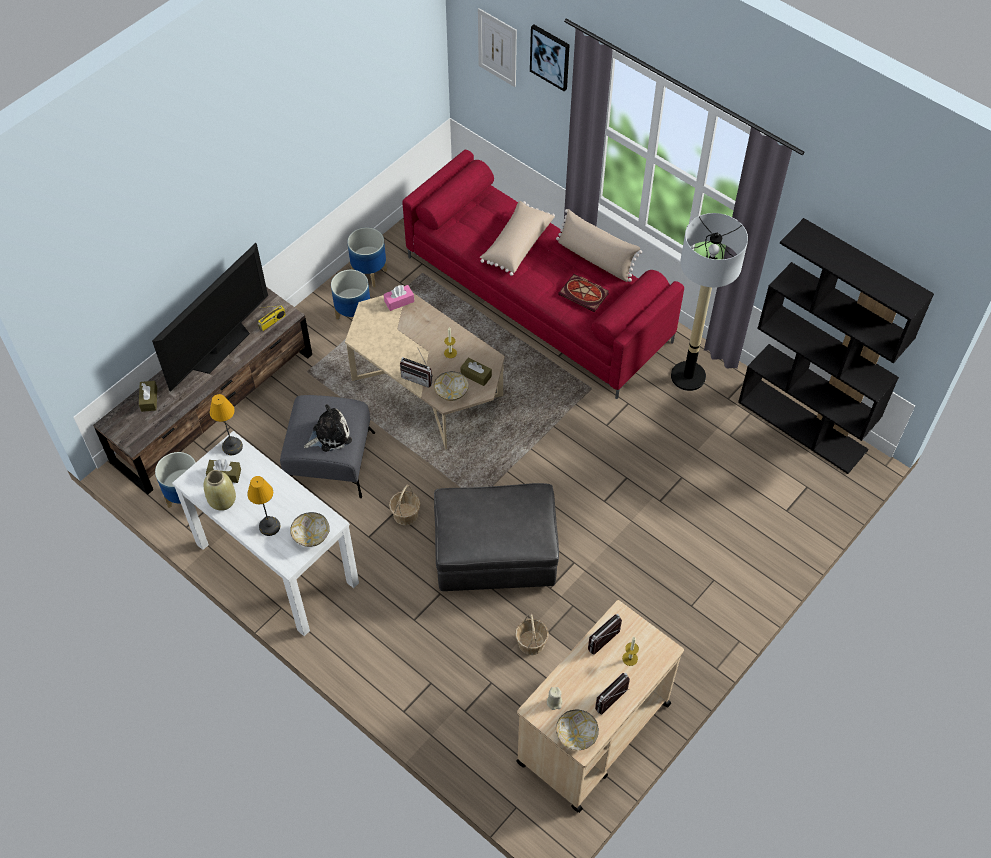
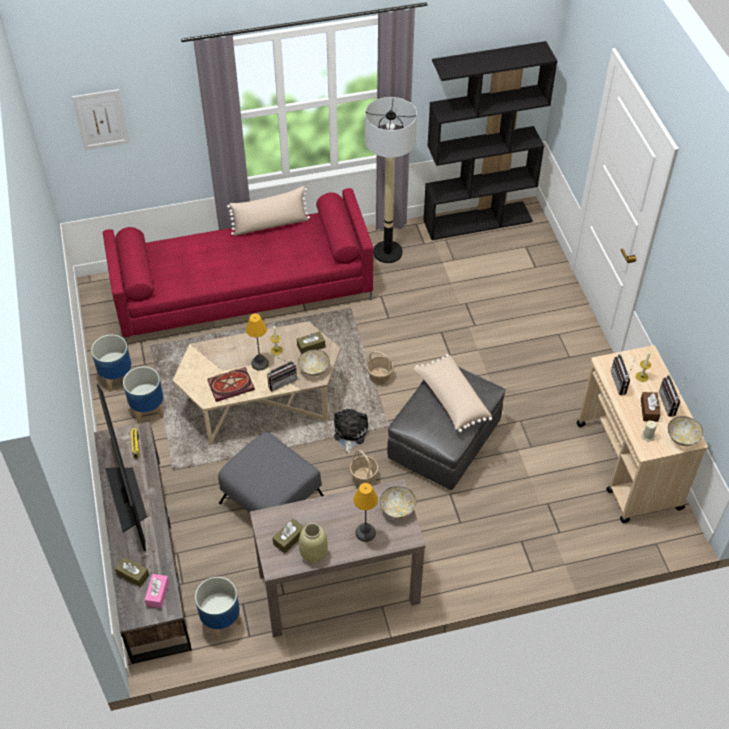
camera: 55 degrees left, 5 degrees down
(233, 447) = (266, 519): table lamp -> table lamp (260, 363)
(276, 563) = (338, 588): white console table -> brown console table
(329, 435) = (280, 468): plush toy -> plush toy (349, 433)
(399, 301) = (197, 354): pink tissue box -> pink tissue box (157, 594)
(516, 245) = (213, 259): beige pillow -> beige pillow (451, 399)
(531, 642) = (532, 461): basket -> basket (379, 377)
(550, 57) = (160, 90): picture -> none
(585, 294) = (297, 247): book -> book (232, 385)
(589, 687) = (649, 410): none -> brown tissue box

